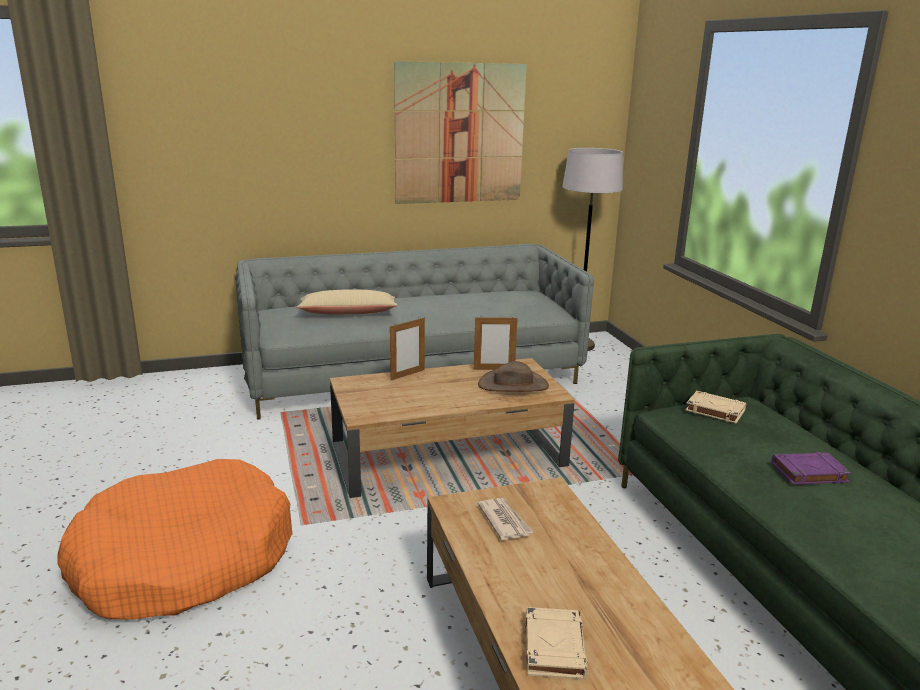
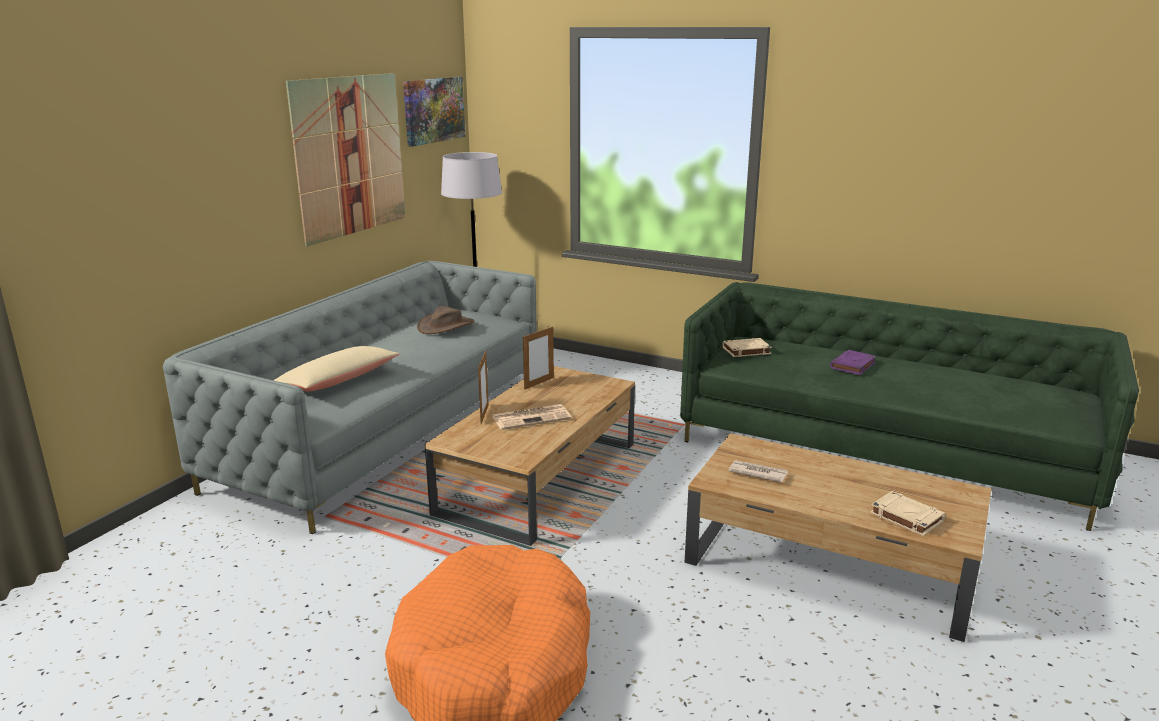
camera: 45 degrees left, 0 degrees up
(433, 391) = (532, 417): none -> newspaper
(513, 385) = (577, 389): brown hat -> brown hat (446, 326)
(576, 103) = (433, 110): none -> picture

